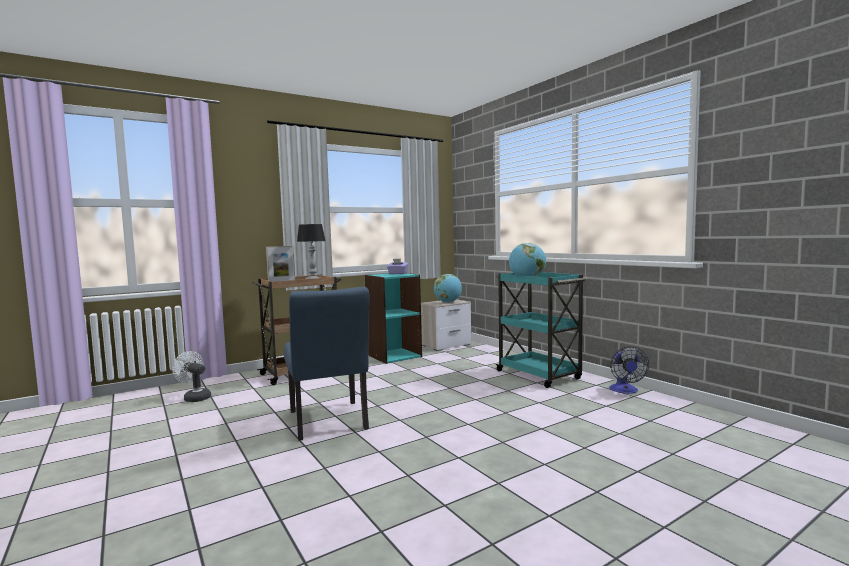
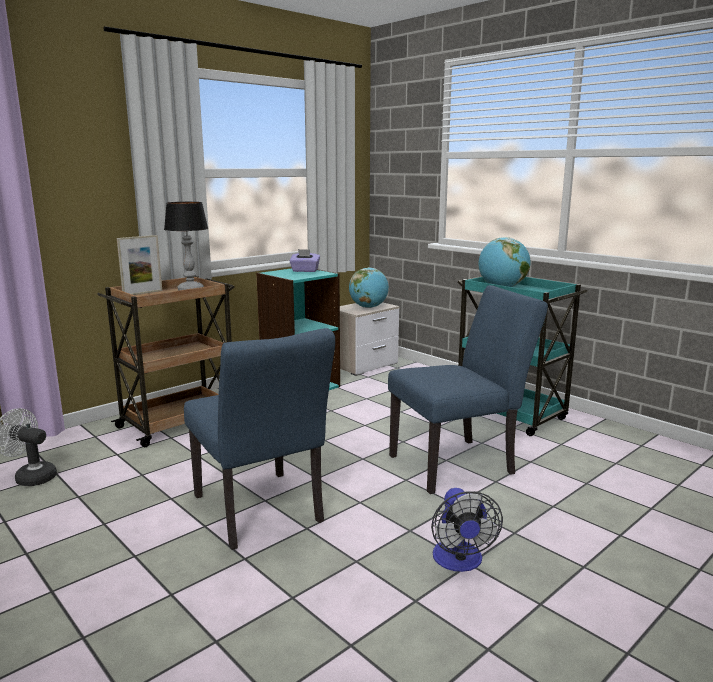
camera: 10 degrees left, 10 degrees up
(484, 401) = (460, 463): none -> blue chair
(625, 391) = (628, 437): fan -> fan (459, 562)

